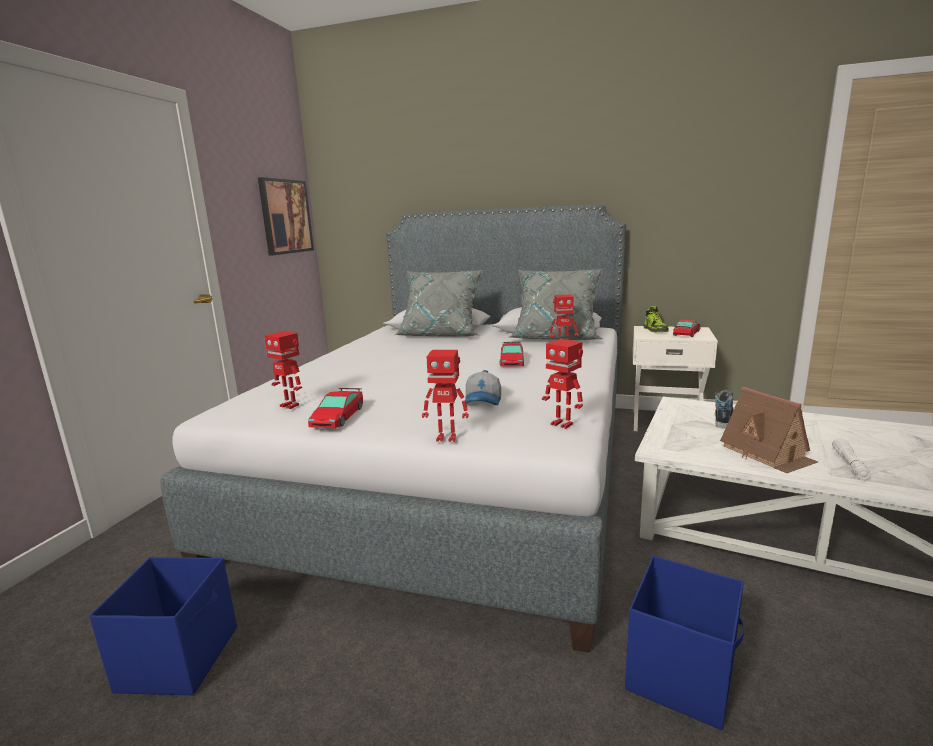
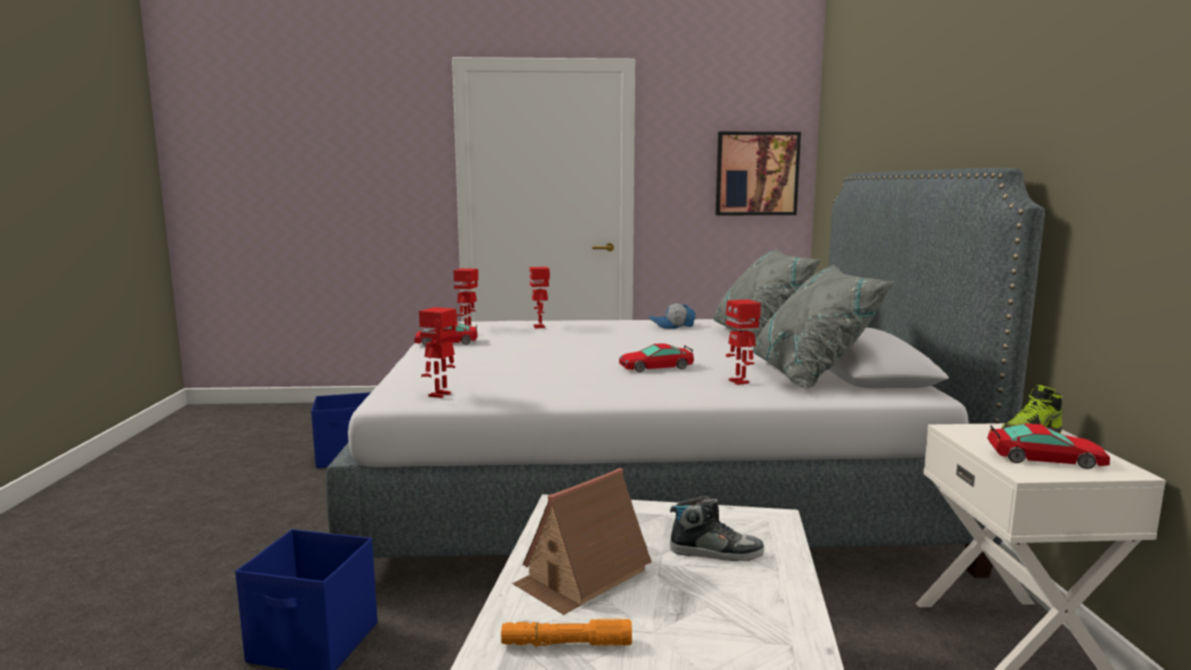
camera: 70 degrees right, 5 degrees down
(447, 438) = (402, 368): toy robot -> toy robot (540, 327)
(484, 400) = (503, 370): cap -> cap (672, 326)
(849, 464) = (566, 644): white flashlight -> orange flashlight

